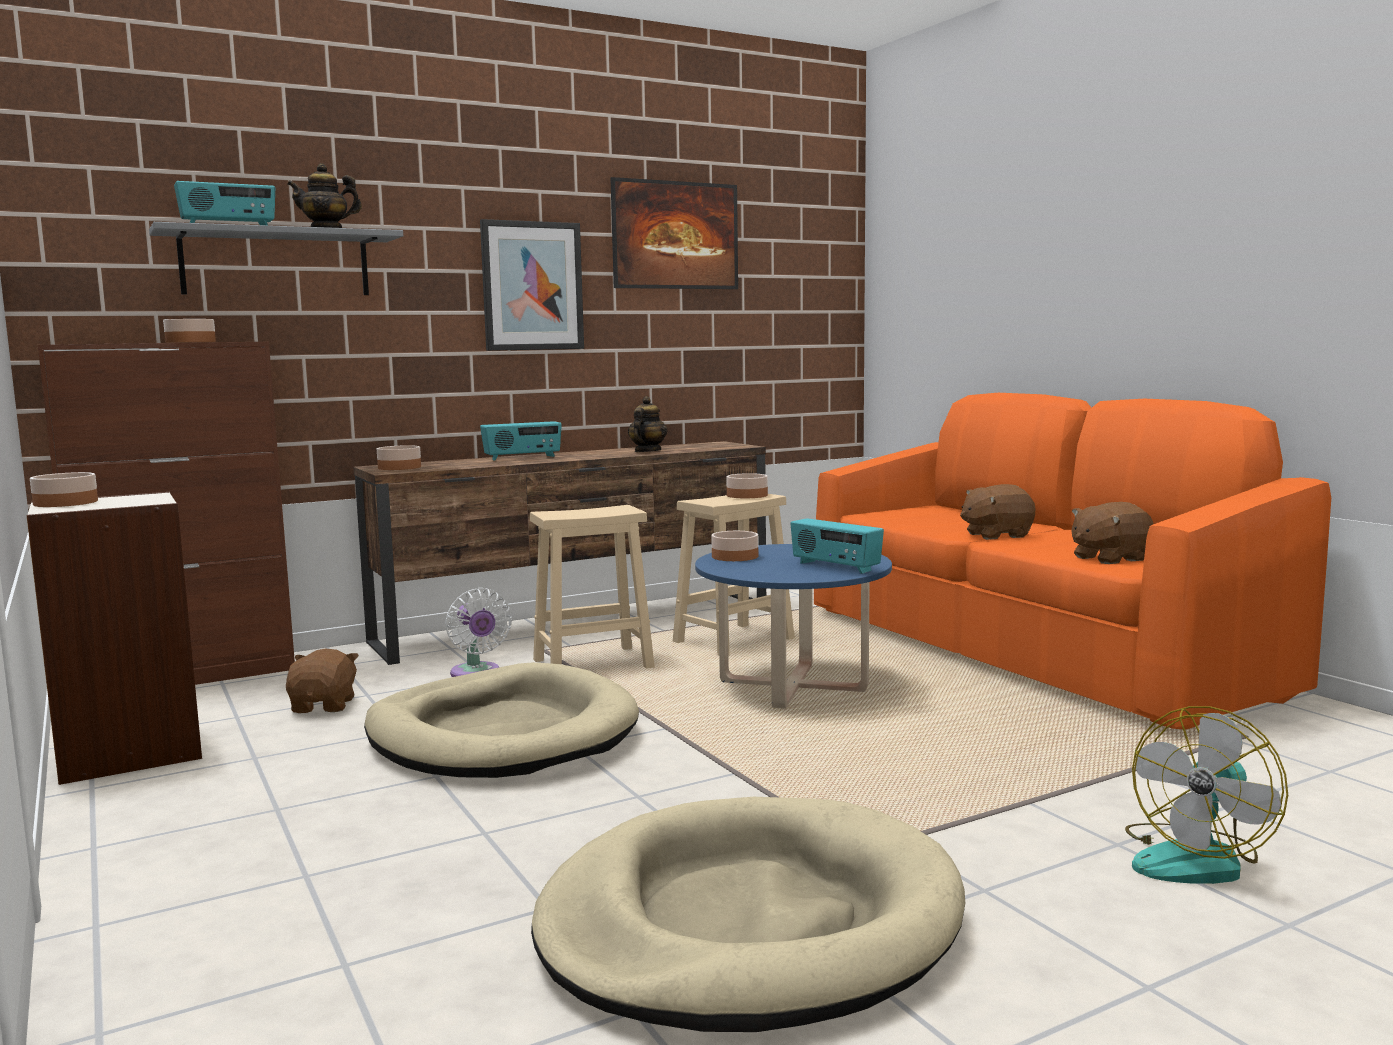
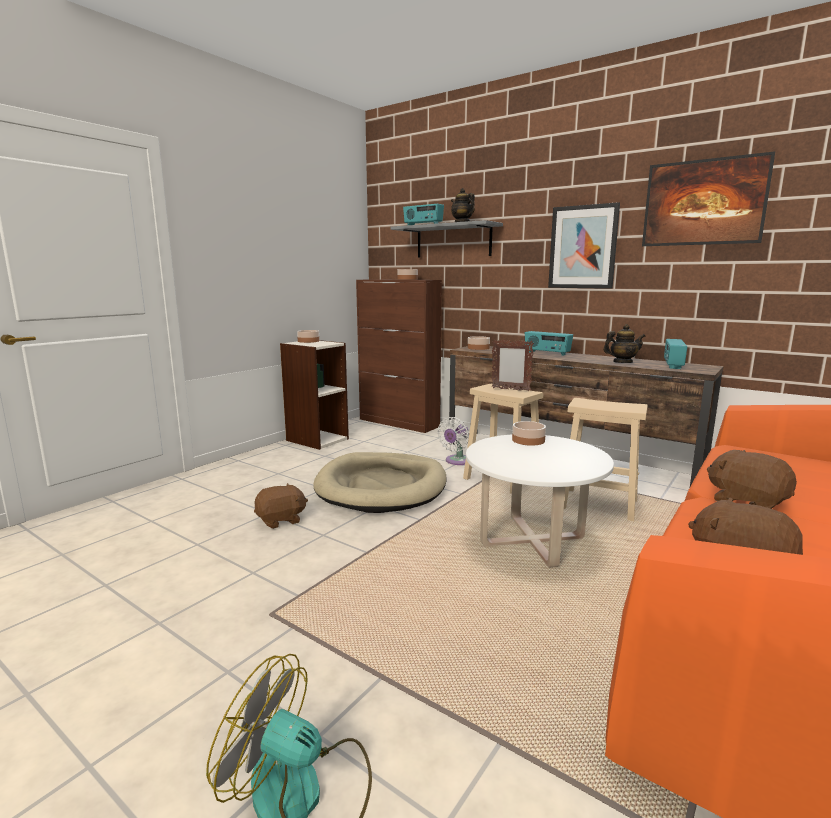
camera: 65 degrees right, 5 degrees up
(324, 706) = (387, 449): brown plush toy -> brown plush toy (281, 520)
(588, 510) = (510, 389): none -> picture frame
(746, 495) = (624, 406): bowl -> none
(748, 924) = (181, 596): beige dog bed -> none
(793, 686) = (532, 541): blue coffee table -> white coffee table
(835, 567) = (534, 467): radio -> radio (672, 365)

